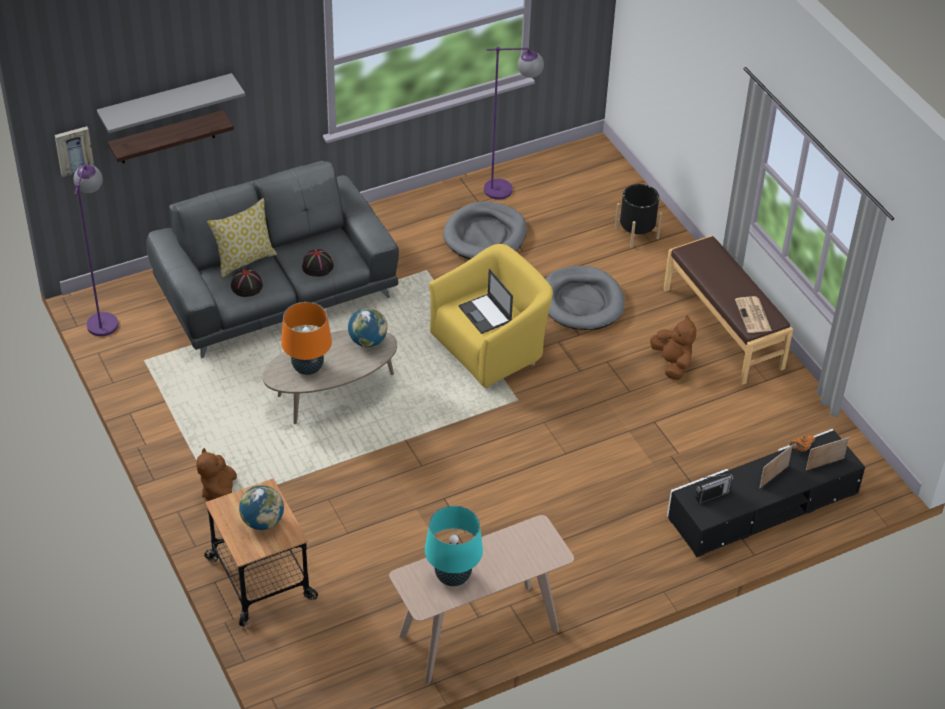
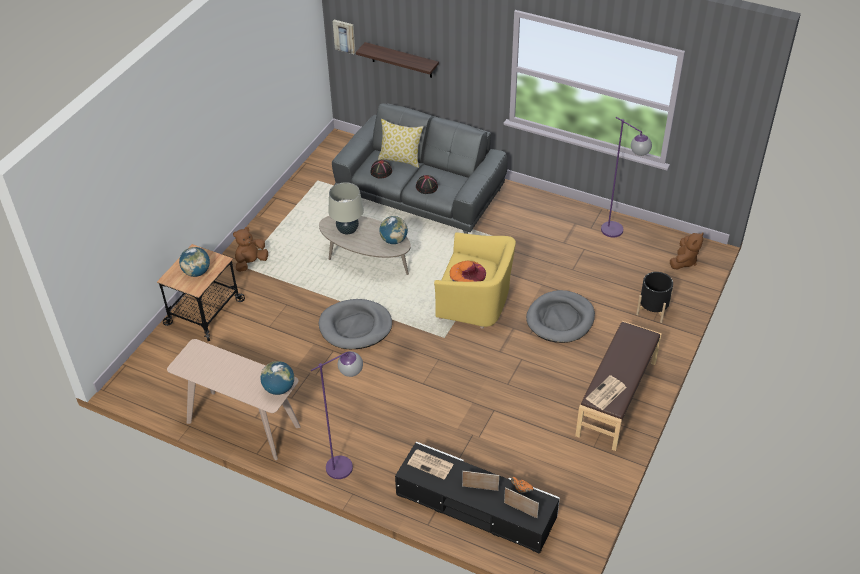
camera: 55 degrees right, 0 degrees up
(104, 317) = (333, 149): purple floor lamp -> purple floor lamp (347, 463)
(166, 103) = (402, 36): grey shelf -> none
(307, 368) = (347, 230): orange table lamp -> beige table lamp
(453, 577) = (212, 366): turquoise table lamp -> none
(485, 235) = (566, 247): grey dog bed -> grey dog bed (355, 327)
(485, 314) = (467, 273): laptop -> orange hat
(542, 537) = (279, 388): none -> globe
(672, 364) = (555, 391): brown plush toy -> brown plush toy (684, 261)
(711, 495) = (431, 464): radio -> newspaper

